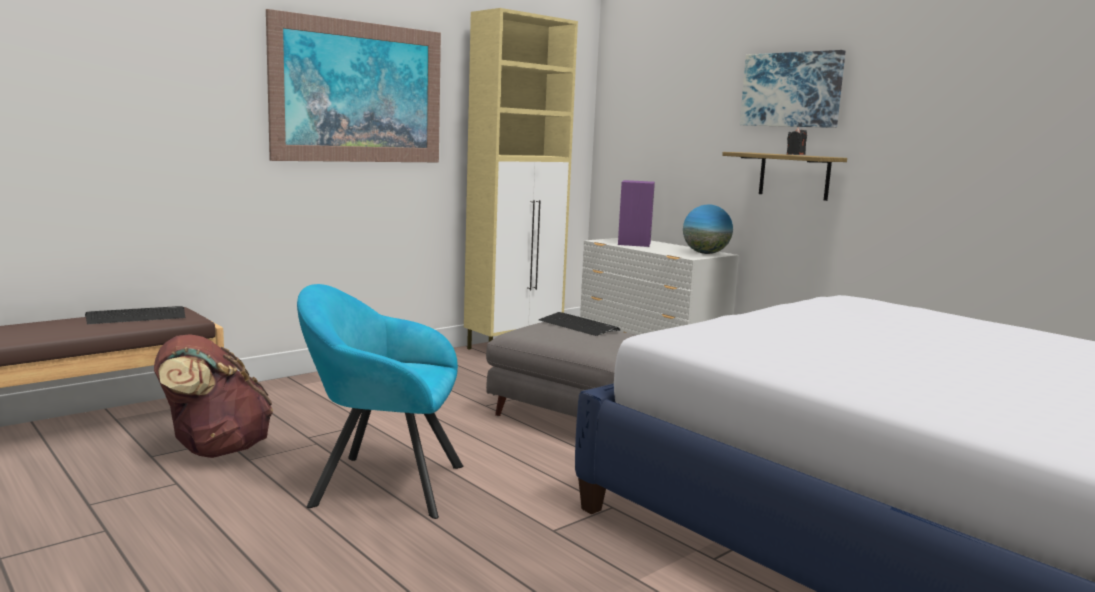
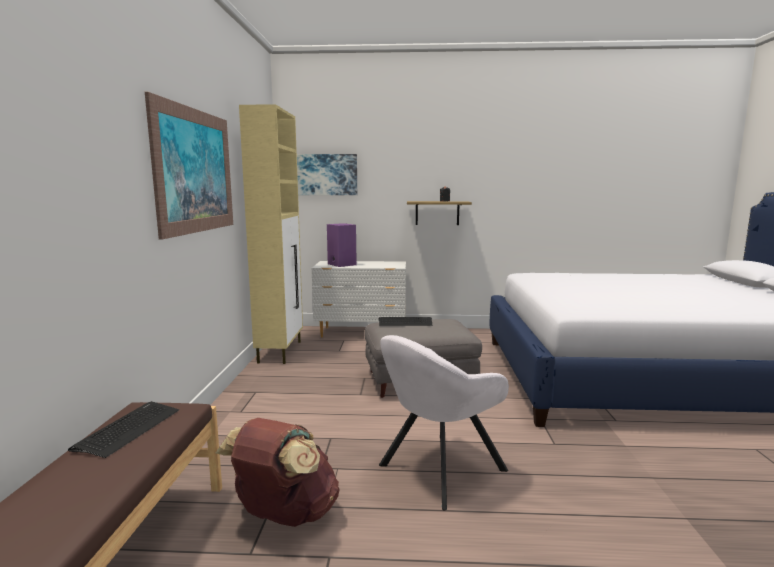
camera: 45 degrees left, 0 degrees up
(380, 484) = (437, 470): turquoise armchair -> white armchair
(705, 253) = (393, 263): globe -> none
(792, 90) = (431, 164): picture -> picture (327, 175)

